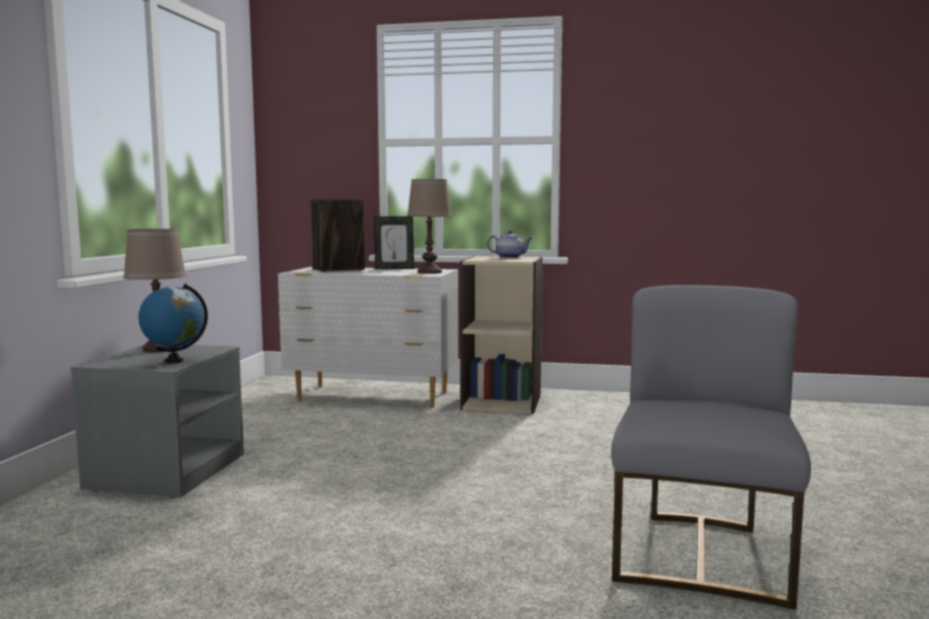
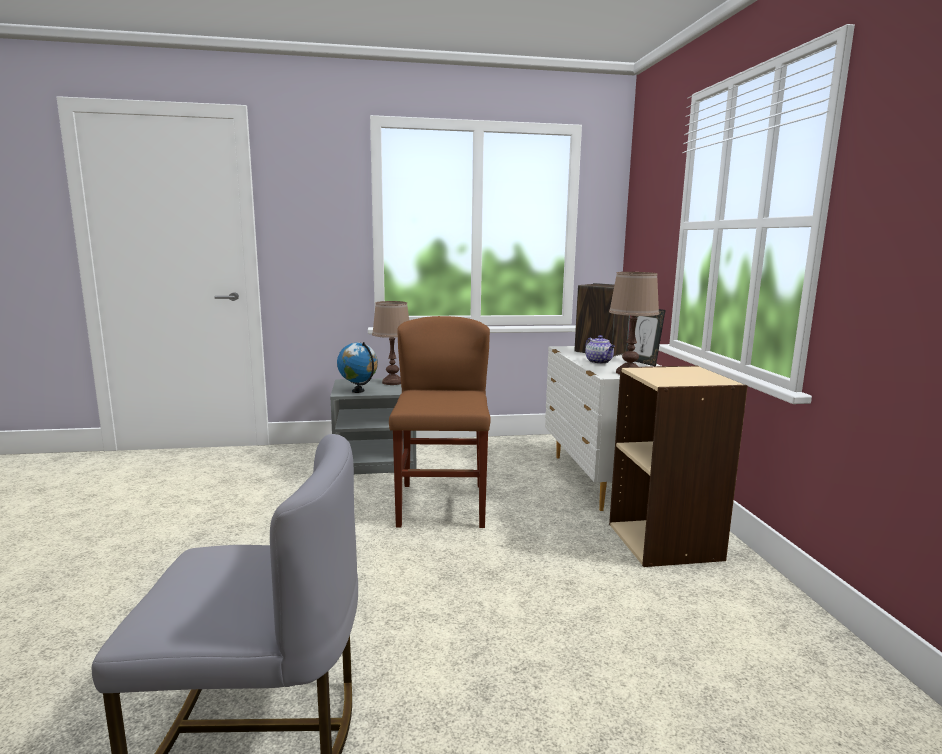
camera: 70 degrees right, 5 degrees up
(352, 455) = (442, 505): none -> brown chair
(510, 257) = (701, 376): teapot -> teapot (599, 362)

